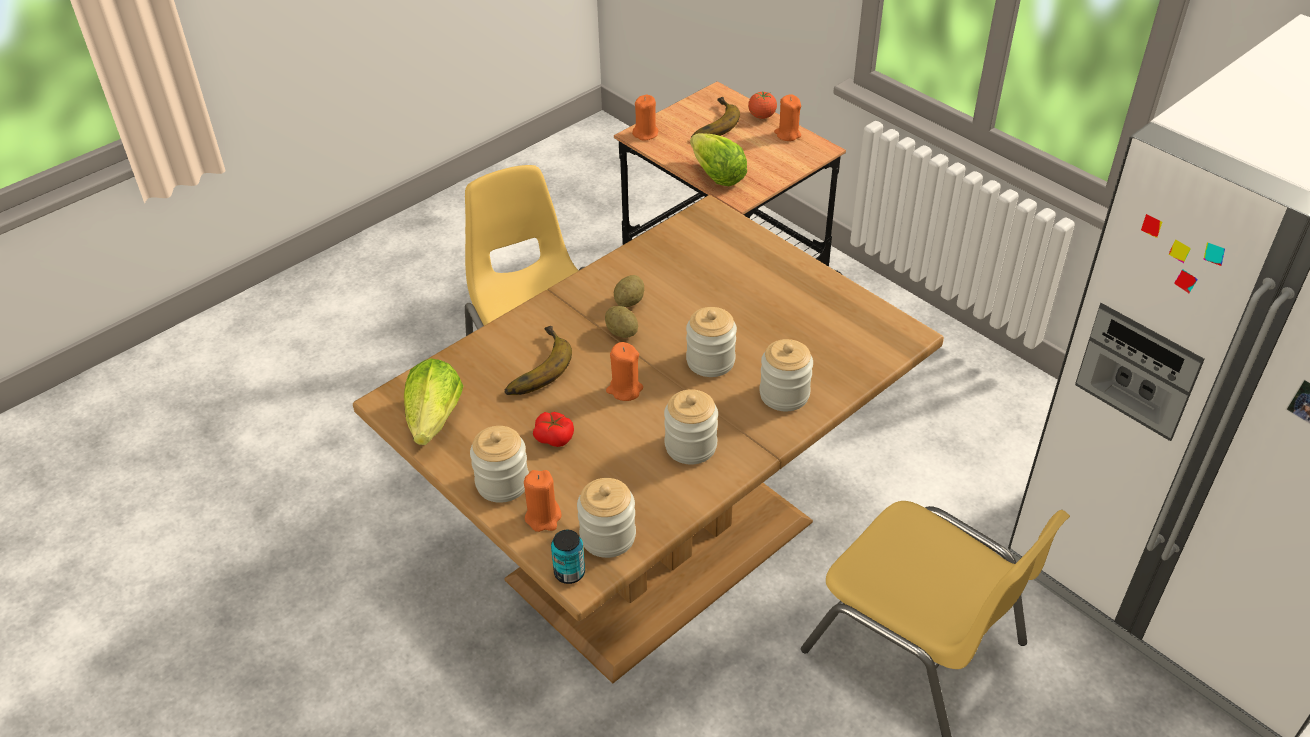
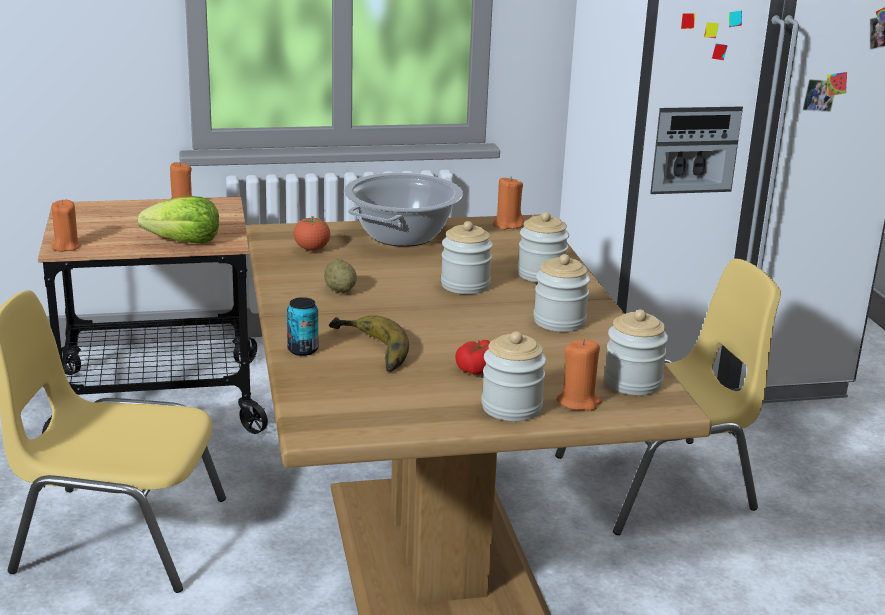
camera: 60 degrees left, 20 degrees down
(435, 420) = (377, 415): lettuce -> none
(569, 573) = (661, 410): can -> can (303, 350)
(621, 332) = (376, 304): potato -> none
(624, 389) = (454, 324): orange candle -> orange candle (507, 225)
(710, 124) = (108, 222): banana -> none
(762, 116) = (138, 204): tomato -> tomato (312, 249)
(779, 280) = (402, 235): none -> cooking pot

